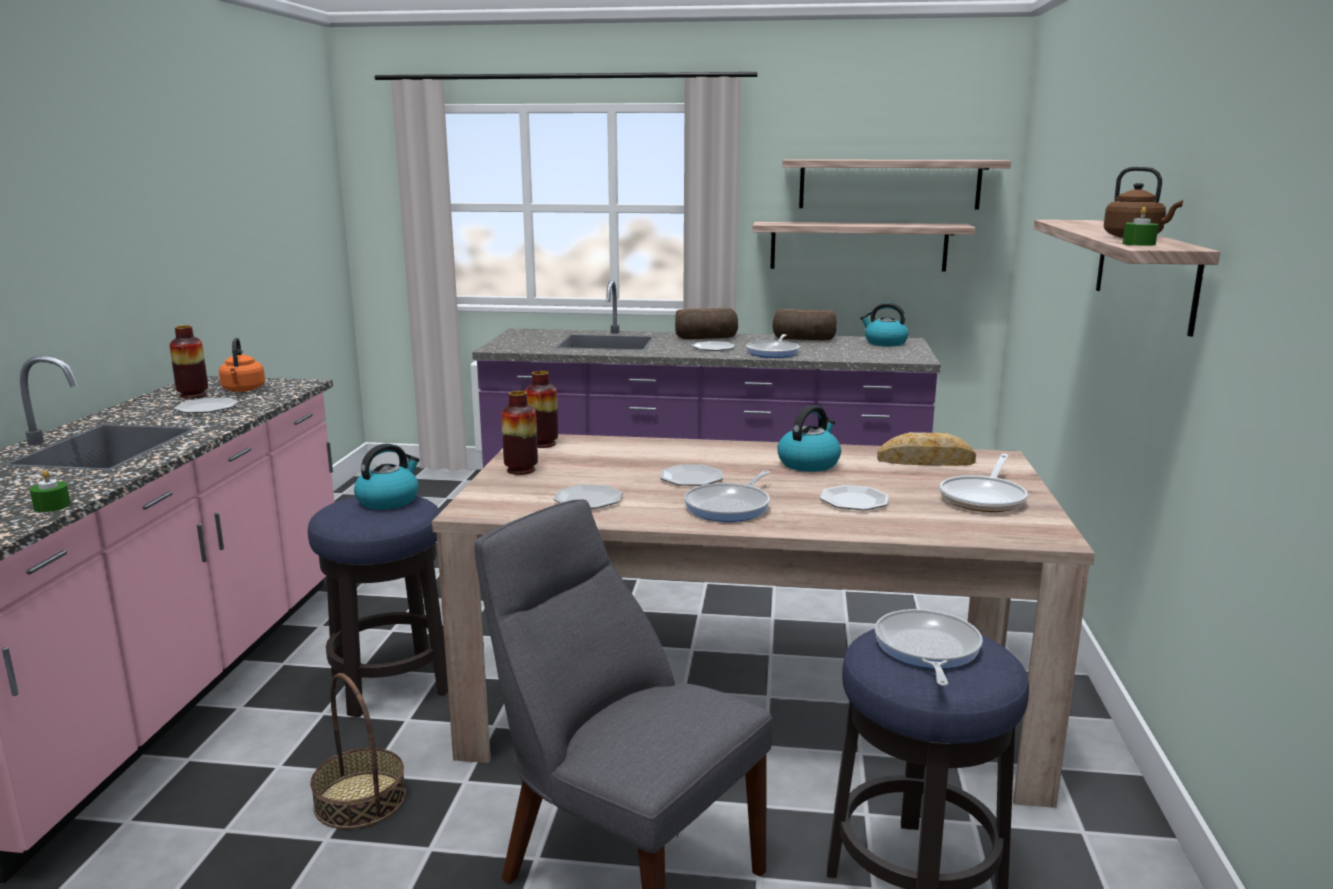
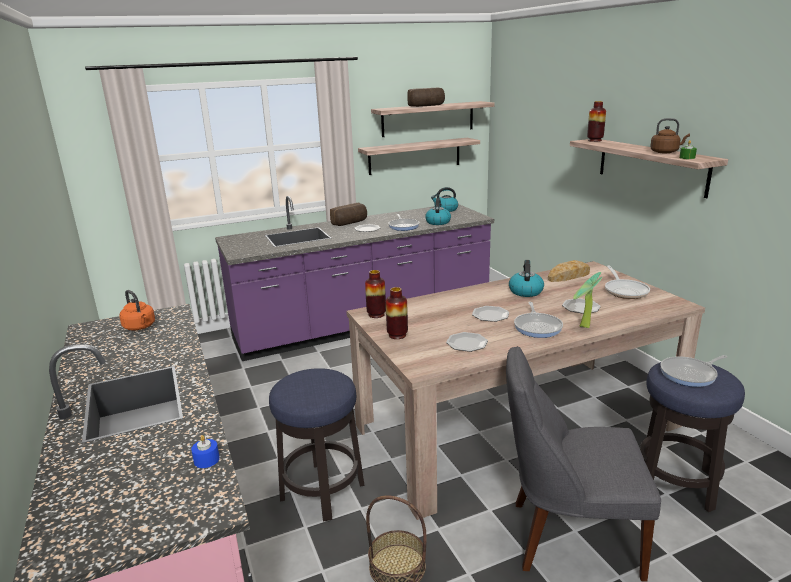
camera: 30 degrees left, 5 degrees up
(52, 506) = (206, 460): green candle -> blue candle
(193, 395) = (109, 341): vase -> vase (594, 140)
(207, 408) = (145, 348): plate -> none
(388, 500) = (311, 377): kettle -> kettle (438, 222)
(801, 524) = (583, 327): none -> potted plant
(803, 339) = (402, 214): bread -> bread (426, 106)
(926, 649) = (690, 374): frying pan -> frying pan turned 90 degrees counterclockwise

